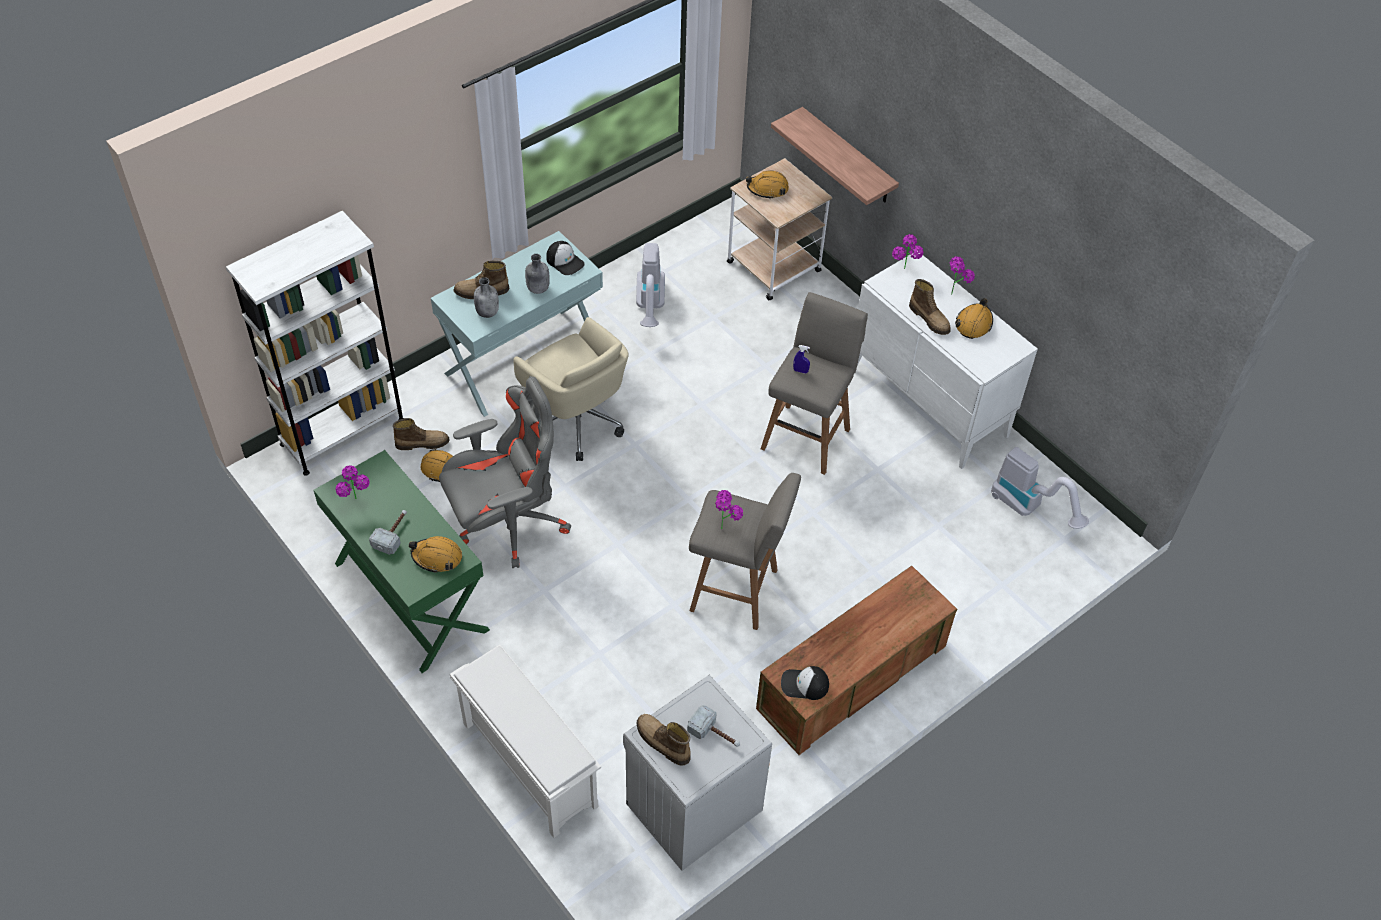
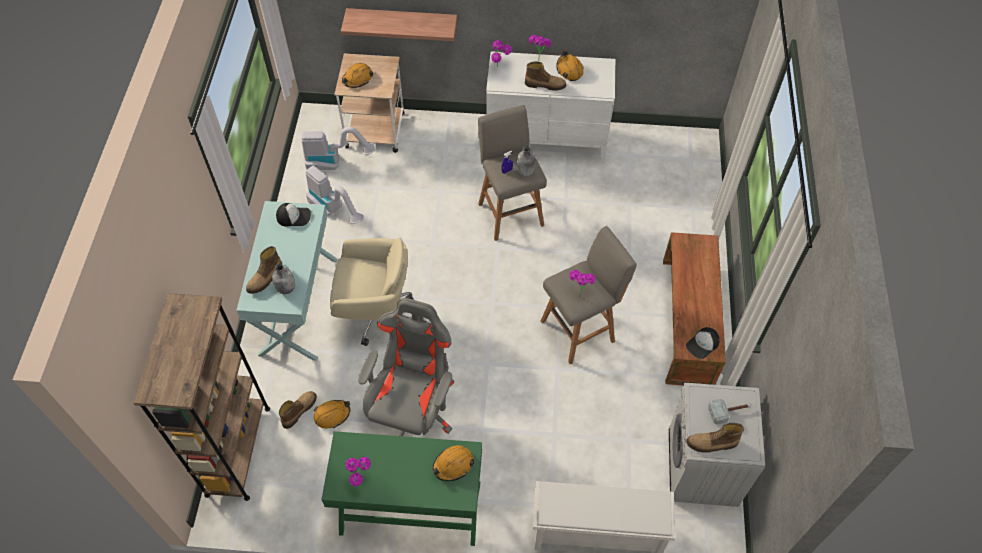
camera: 45 degrees left, 5 degrees up
(342, 432) = (238, 450): white bookcase -> brown bookcase
(393, 534) = (408, 477): hammer -> none
(538, 289) = (299, 247): grey bottle -> grey bottle (525, 172)
(1030, 508) = (658, 157): vacuum cleaner -> vacuum cleaner (335, 162)

